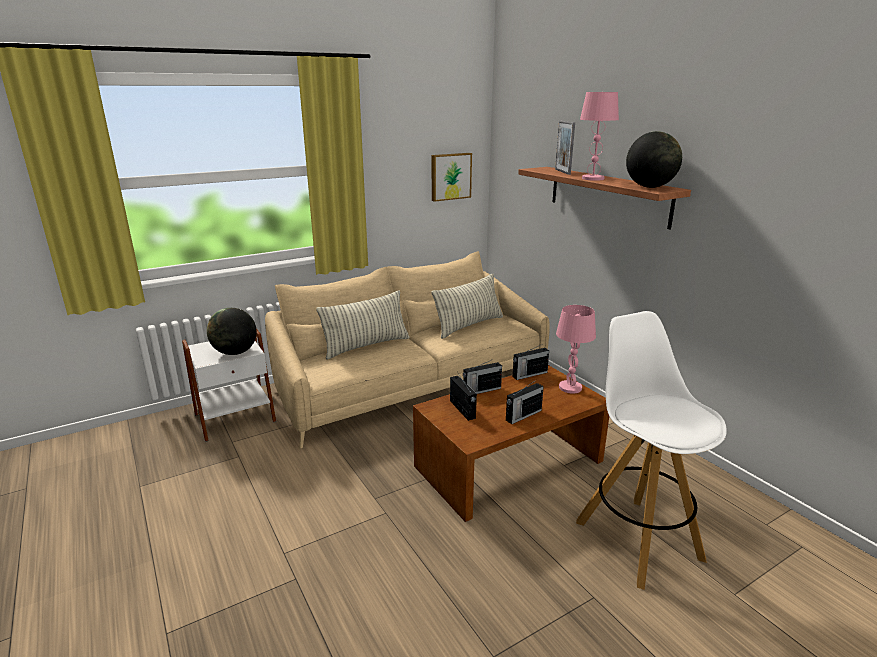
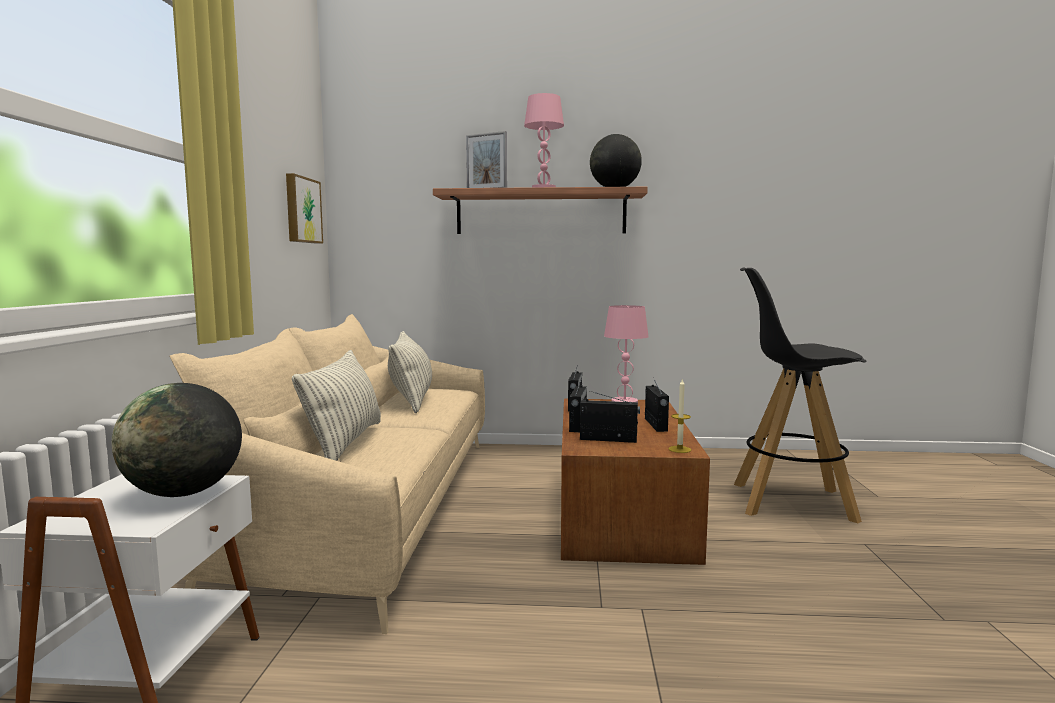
camera: 55 degrees left, 15 degrees down
(471, 439) = (679, 449): none -> candle
(637, 538) = (790, 502): white stool -> black stool

